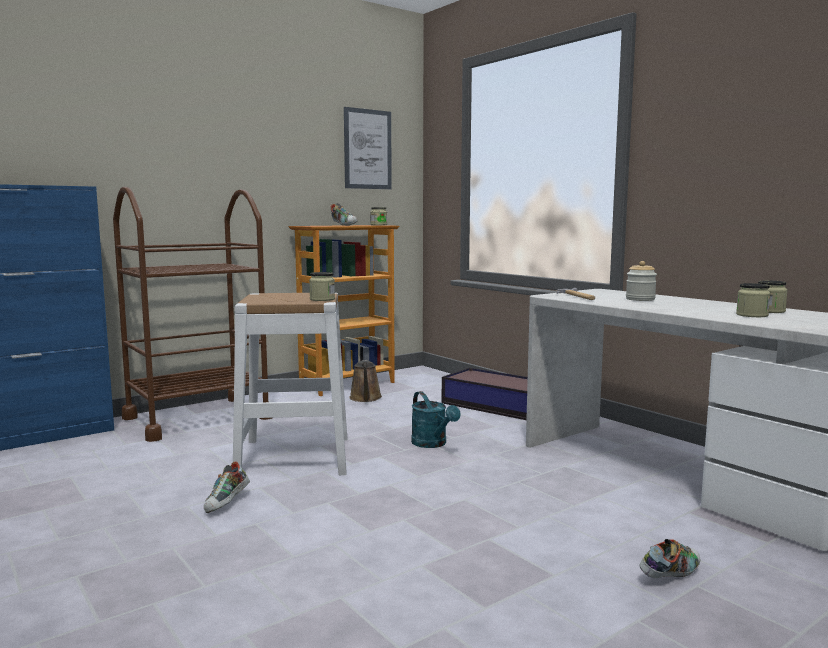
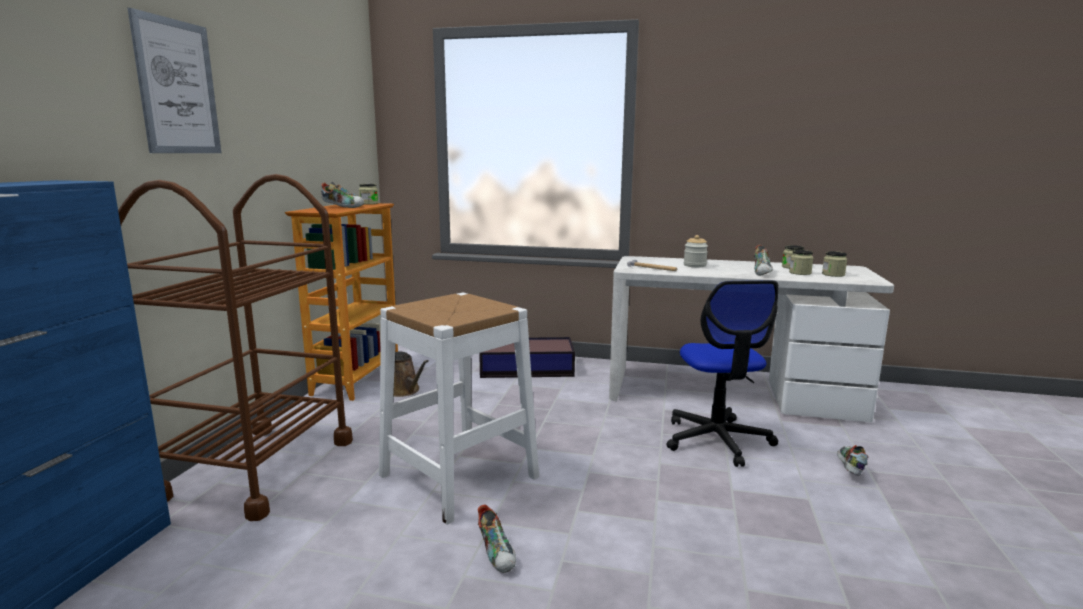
camera: 40 degrees left, 5 degrees up
(322, 299) = (496, 305): jar -> jar (833, 274)
(367, 149) = (338, 117): picture -> picture (177, 87)
(432, 444) = (547, 421): turquoise watering can -> none
(565, 503) = (717, 440): none -> office chair
(696, 310) = (762, 273): none -> shoe

